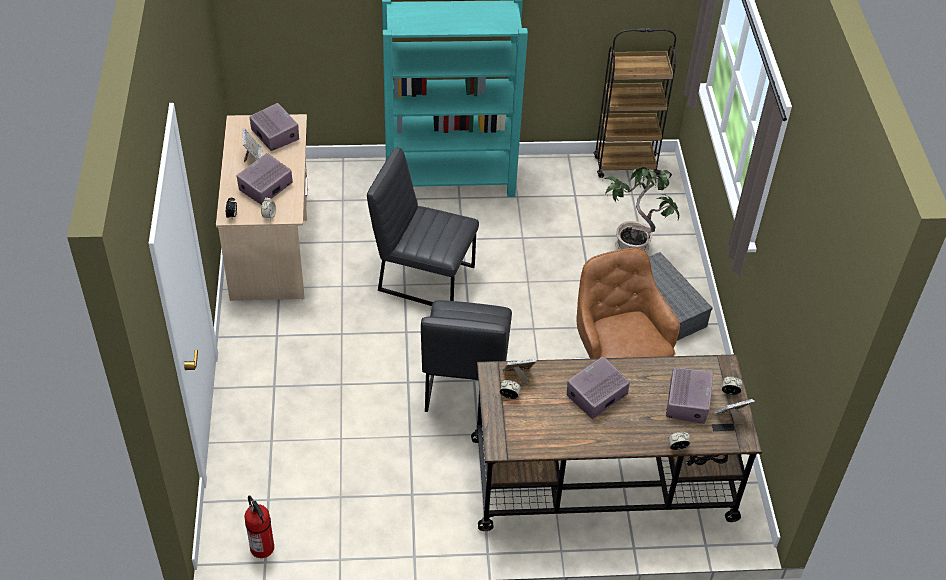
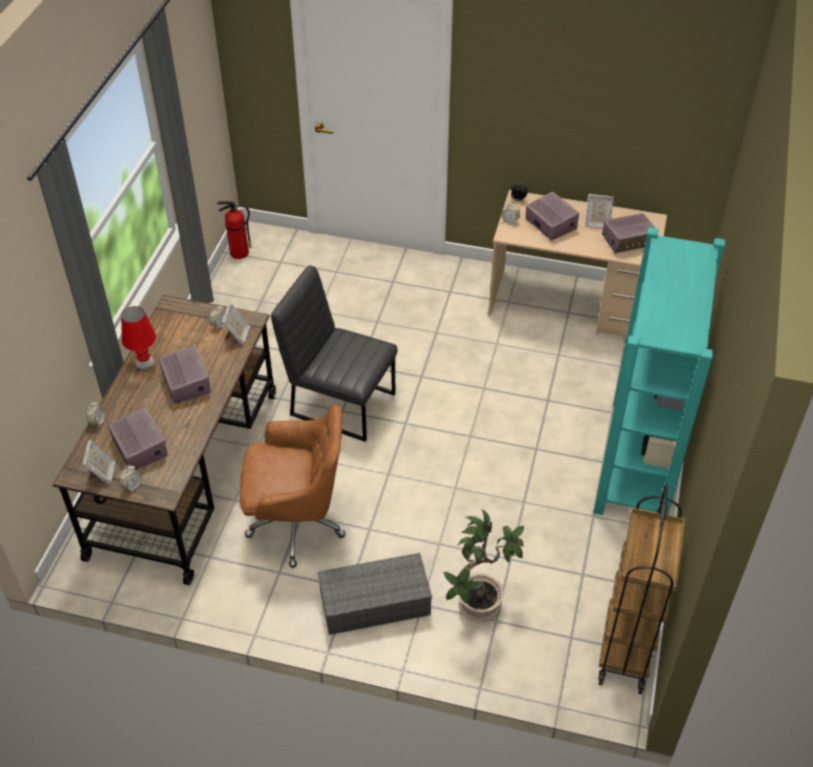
camera: 110 degrees right, 0 degrees up
(423, 277) = (489, 405): grey chair -> none
(586, 439) = (144, 362): none -> red table lamp
(687, 402) = (140, 447): radio -> radio turned 150 degrees counterclockwise

